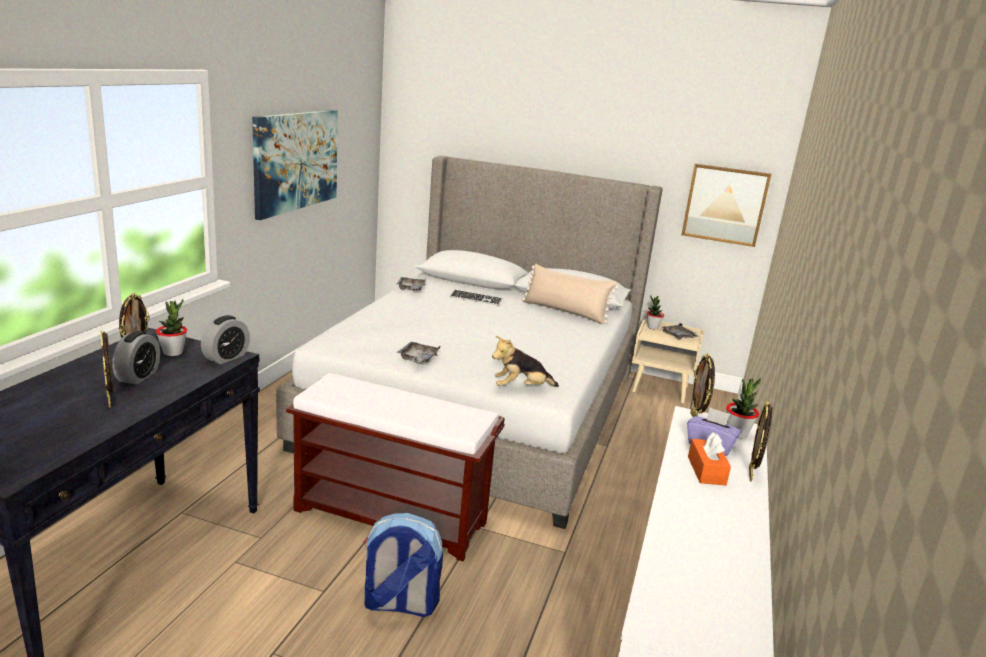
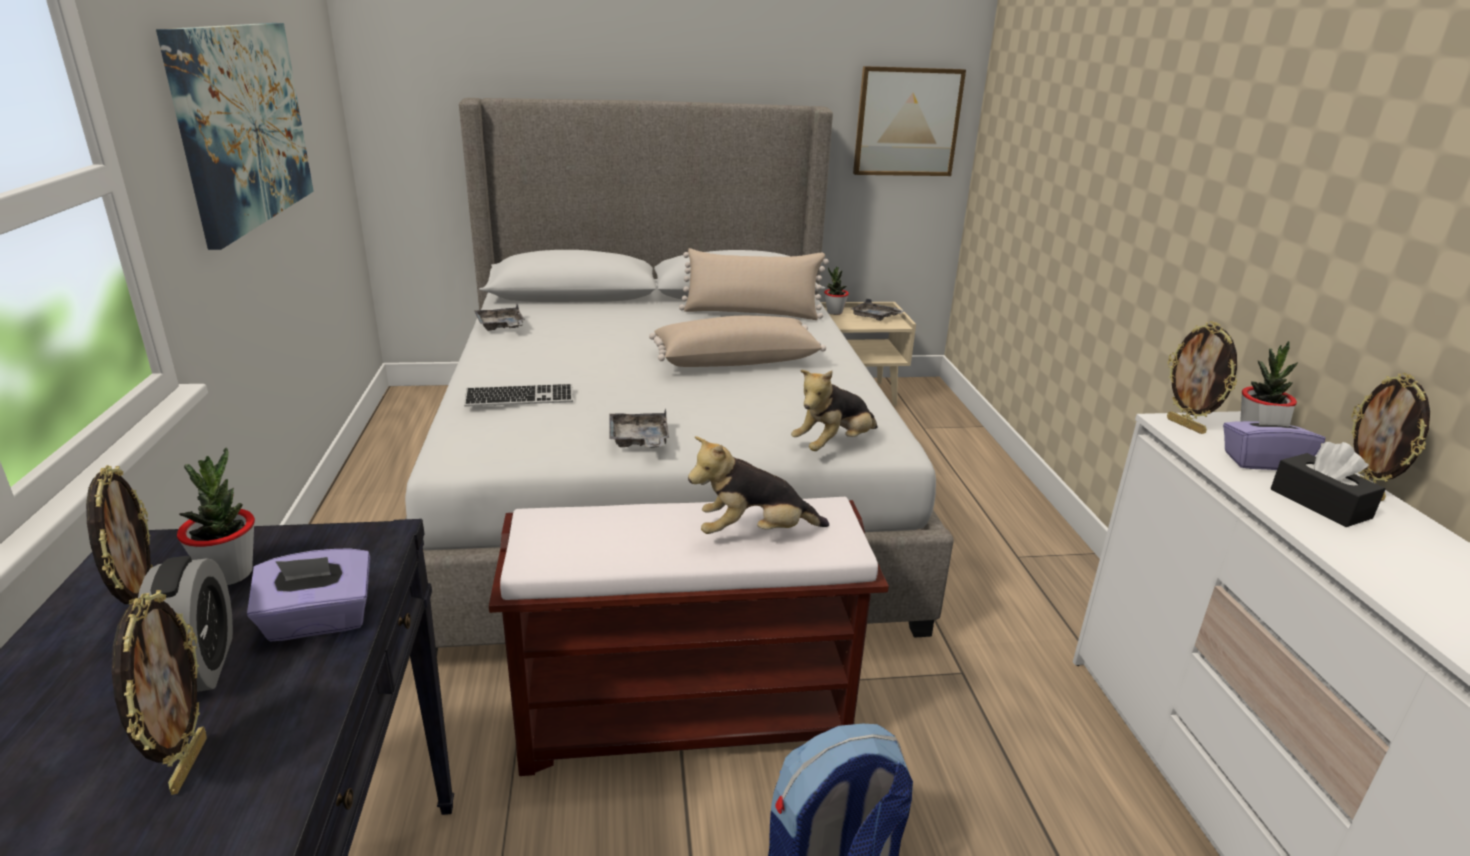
camera: 25 degrees left, 5 degrees up
(111, 401) = (187, 765): picture frame -> picture frame turned 135 degrees counterclockwise
(187, 376) = (318, 621): none -> purple tissue box
(226, 357) = (362, 548): alarm clock -> none
(428, 413) = (754, 533): none -> plush toy
(476, 299) = (614, 321): keyboard -> keyboard (520, 398)
(520, 334) = (735, 360): none -> beige pillow
(706, 470) = (1320, 503): orange tissue box -> black tissue box

